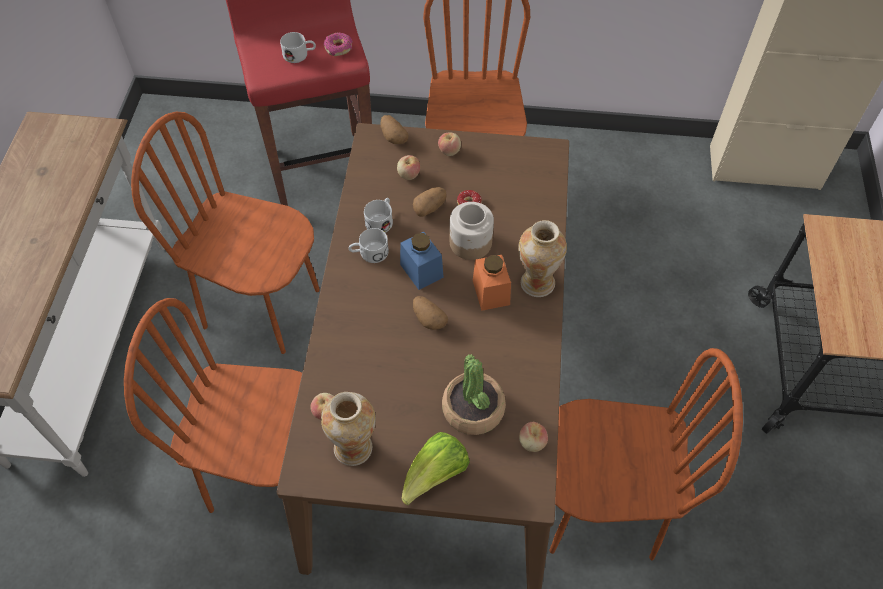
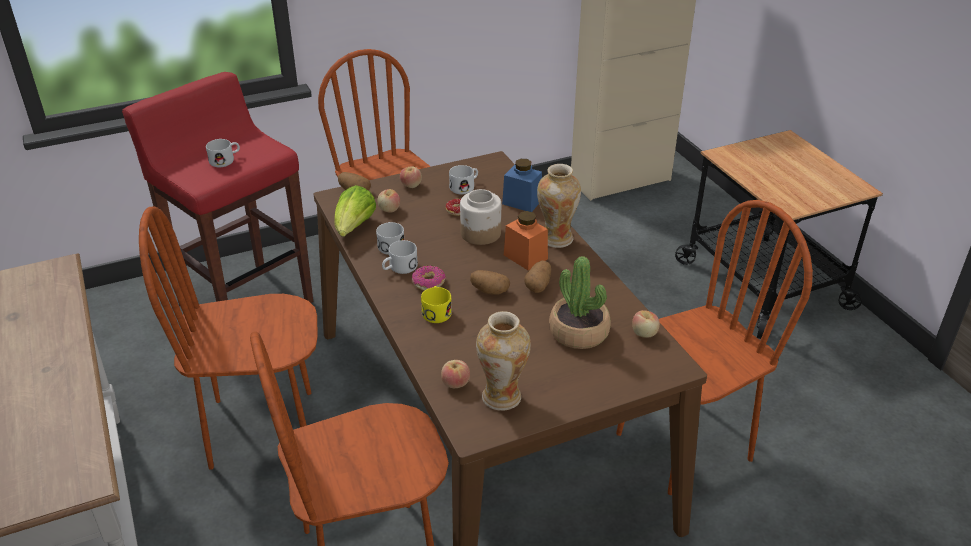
camera: 30 degrees left, 20 degrees down
(339, 48) = (259, 146): donut -> donut (429, 283)
(366, 320) = (436, 311): none -> yellow mug
(421, 271) = (455, 264): blue jar -> blue jar (522, 202)
(430, 208) = (426, 224): potato -> potato (538, 285)
(435, 475) = (587, 385): lettuce -> lettuce (354, 228)
(498, 175) = (465, 187): none -> white mug

